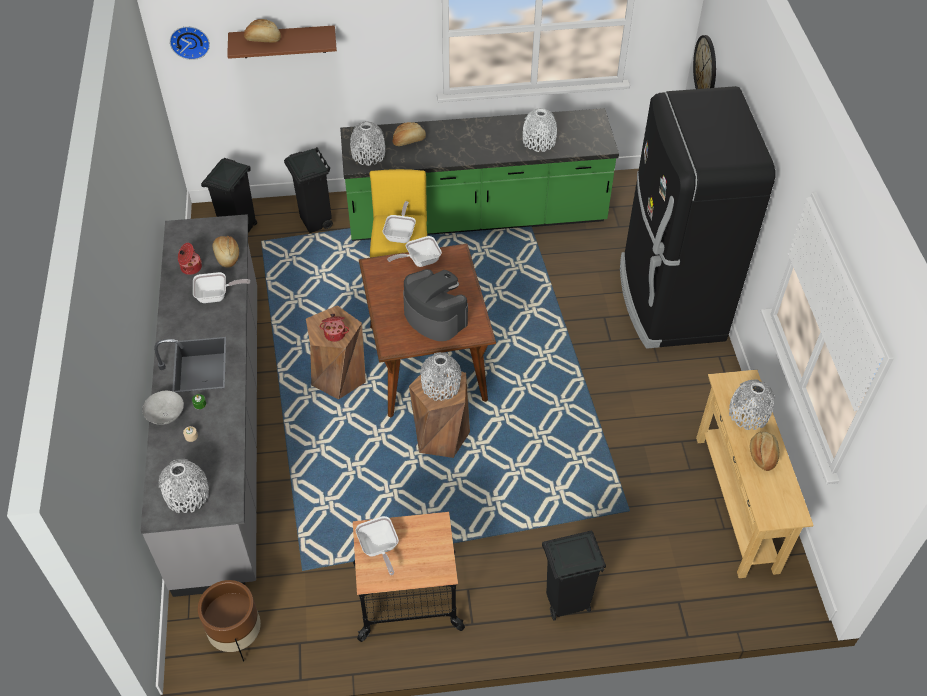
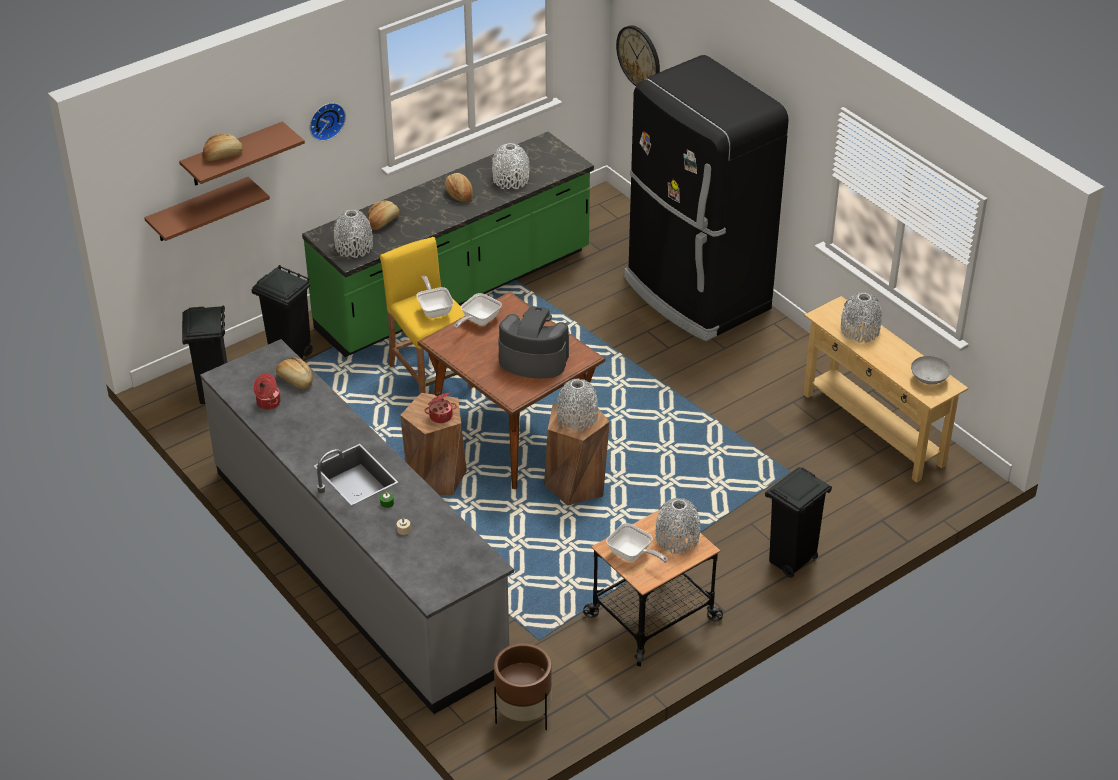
camera: 30 degrees left, 10 degrees down
(166, 416) = (364, 525): grey bowl -> grey bowl (929, 380)
(187, 495) = (444, 572): grey vase -> grey vase (677, 539)
(189, 41) = (140, 183): wall clock -> wall clock (325, 120)
(216, 296) = (318, 415): frying pan -> none
(249, 80) = (198, 210): none -> brown shelf
(763, 454) = (893, 355): bread -> bread (459, 193)

